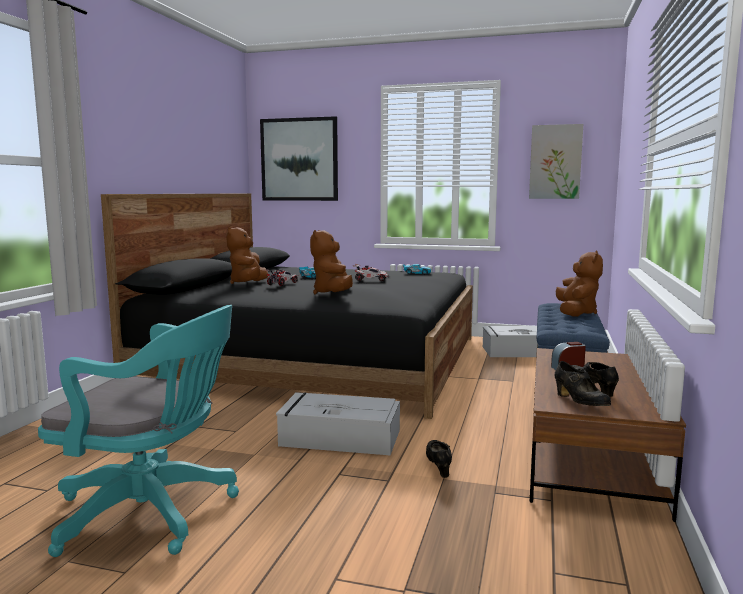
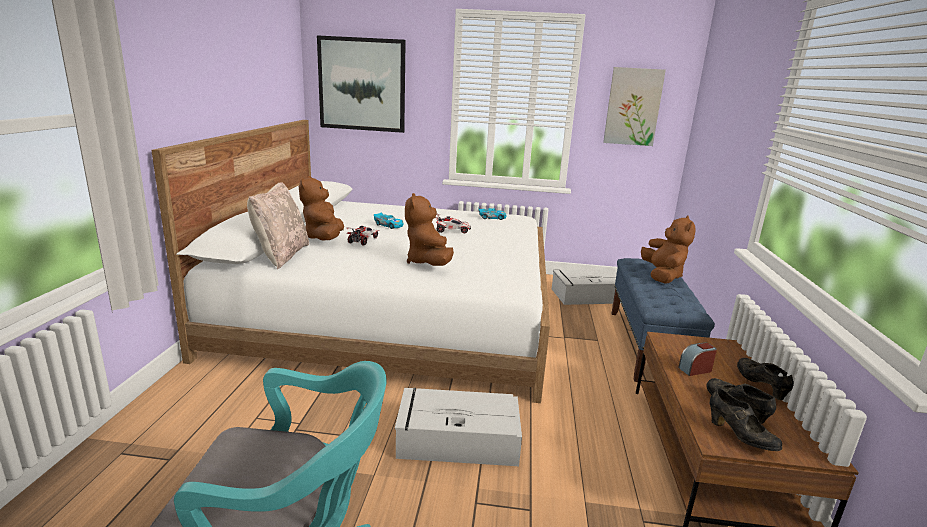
camera: 10 degrees left, 10 degrees up
(205, 291) = (281, 255): none -> beige pillow
(317, 359) = (395, 311): black bed -> white bed
(438, 466) = (573, 482): black shoe -> black shoe (761, 386)

